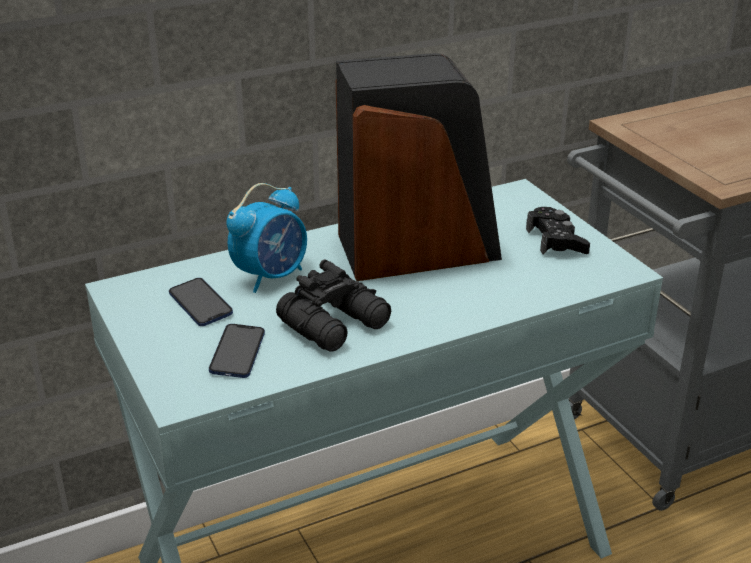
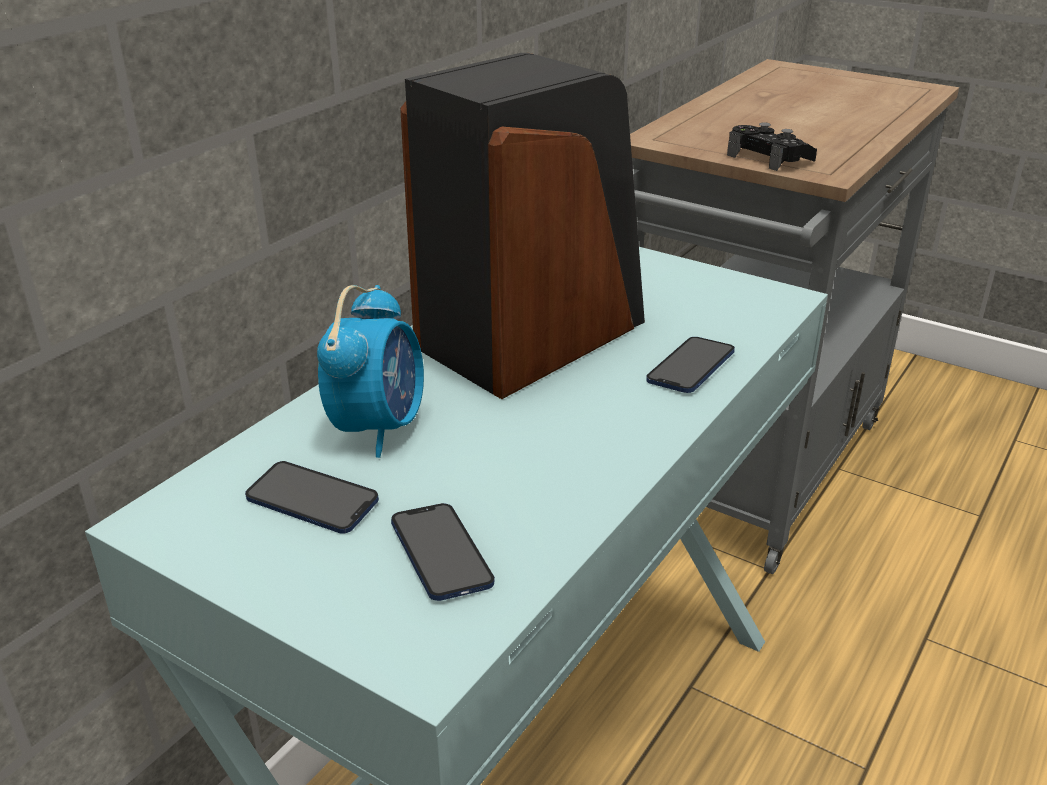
camera: 30 degrees left, 0 degrees up
(337, 324) = (538, 464): black binoculars -> none
(497, 297) = (690, 367): none -> phone
(556, 240) = (678, 285): black game controller -> black game controller (768, 158)

